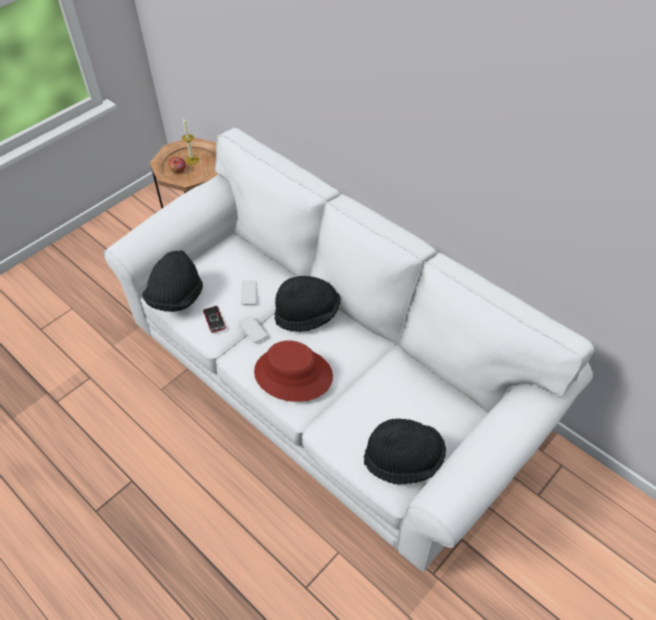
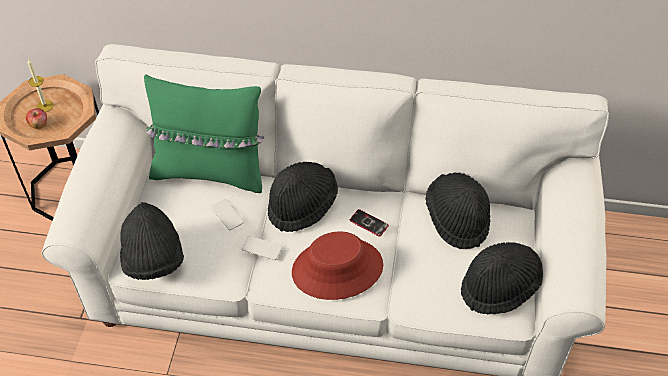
camera: 35 degrees left, 0 degrees up
(214, 319) = (214, 259): phone -> phone (369, 223)
(263, 257) = (210, 172): none -> green pillow
(416, 387) = (457, 219): none -> black hat

